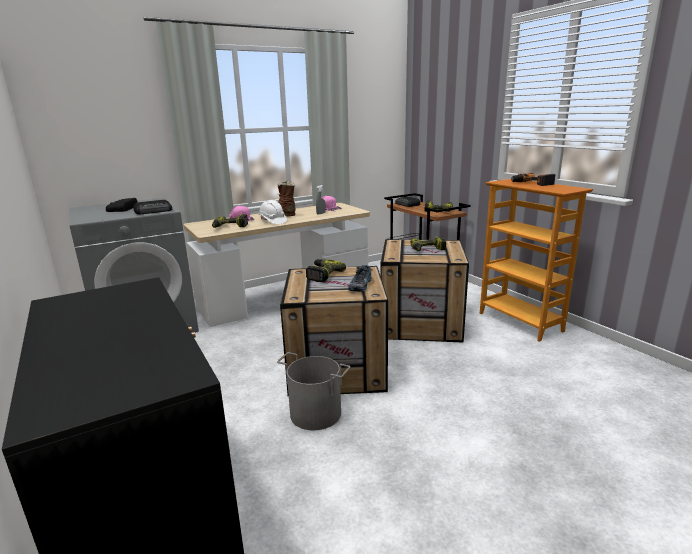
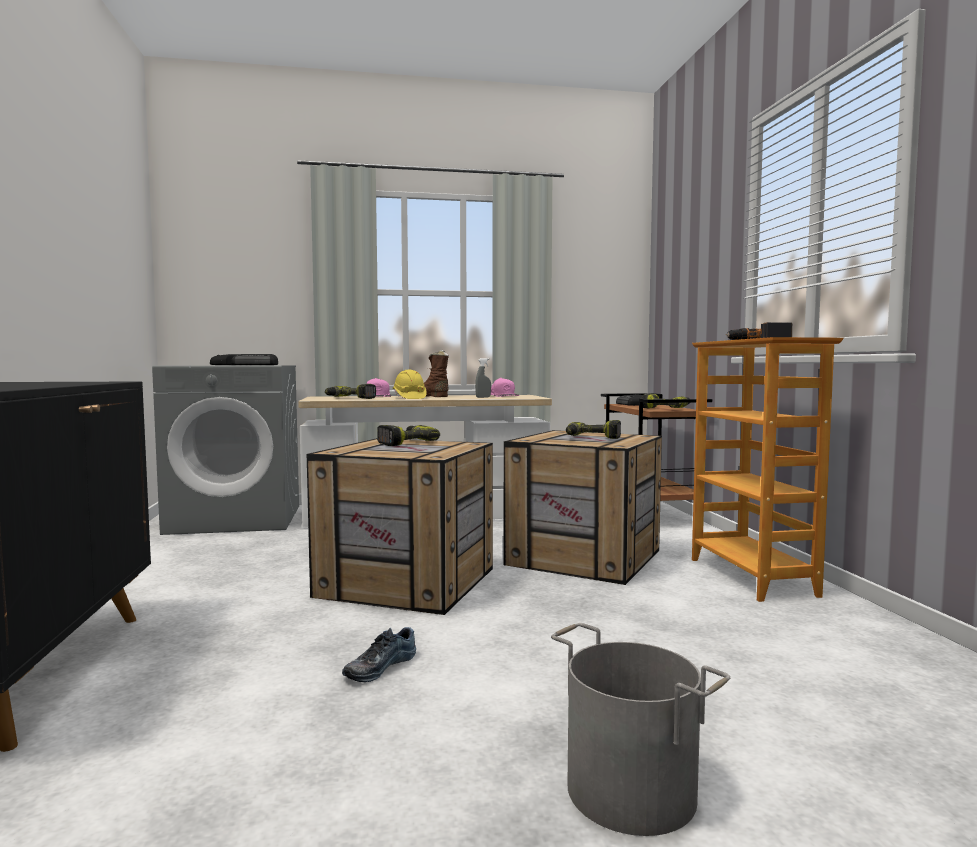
camera: 20 degrees right, 15 degrees down
(272, 221) = (409, 398): white hard hat -> yellow hard hat
(315, 414) = (321, 618): grey bucket -> grey bucket (630, 791)
(359, 285) = (433, 450): shoe -> shoe (379, 666)

